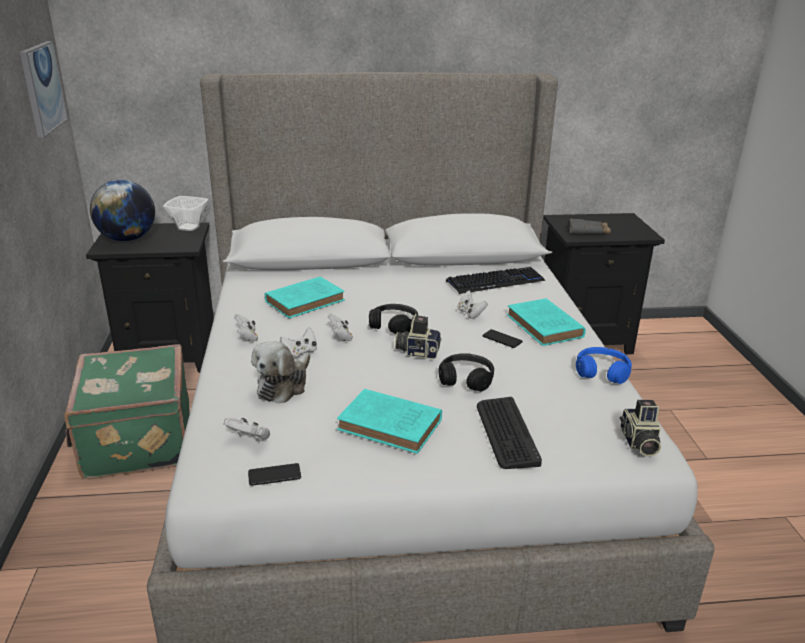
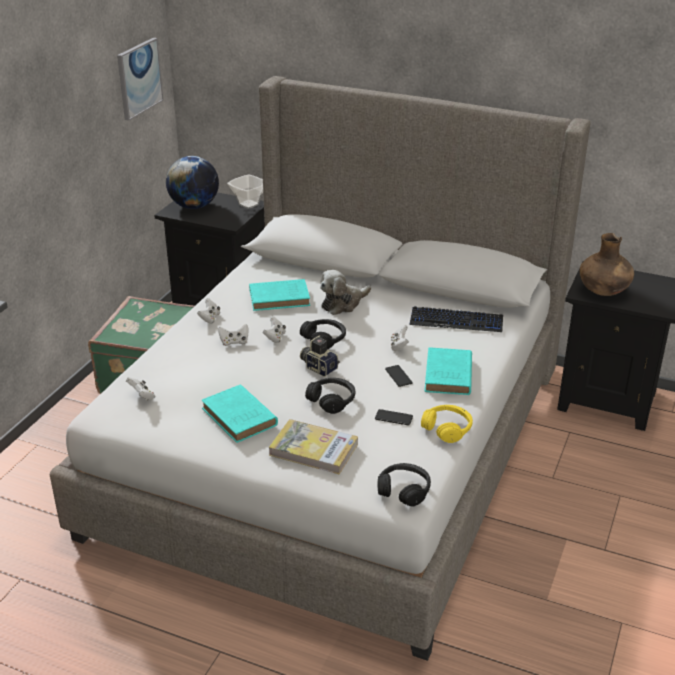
camera: 30 degrees right, 5 degrees up
(274, 475) = (137, 426): phone -> phone (393, 418)
(284, 385) = (199, 365): plush toy -> plush toy (343, 303)
(506, 433) = (313, 450): keyboard -> book
(588, 232) = (603, 292): grey binoculars -> brown vase
(602, 372) = (447, 429): blue headphones -> yellow headphones
(638, 442) = (404, 490): camera -> black headphones

